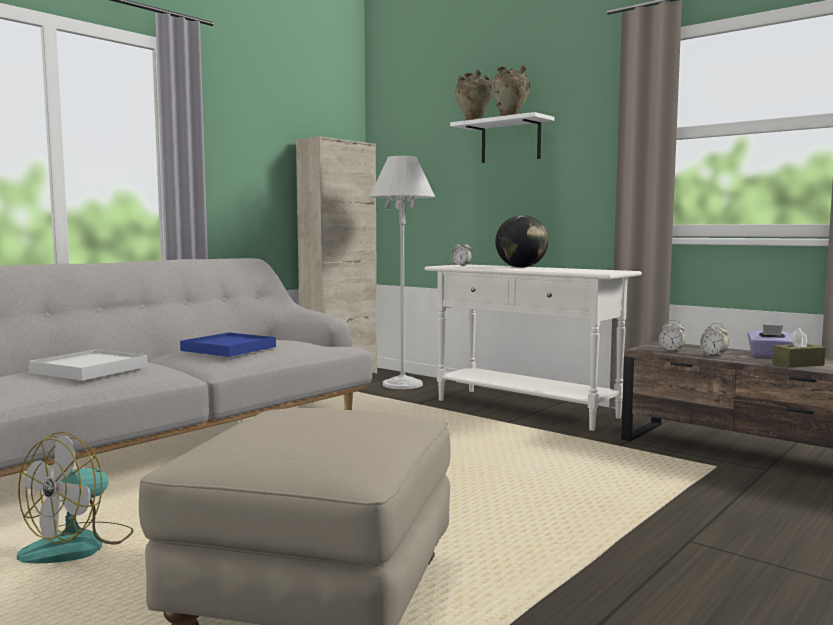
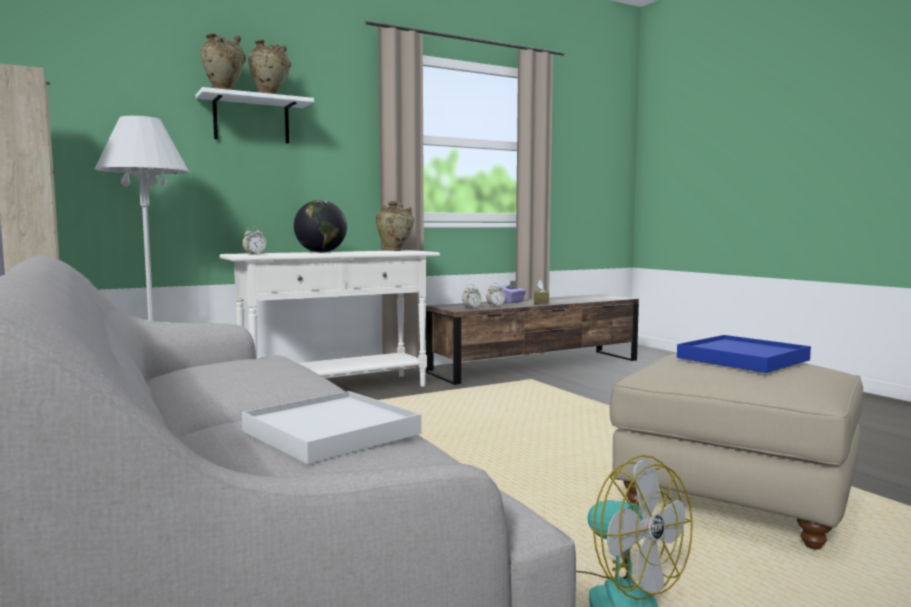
camera: 70 degrees left, 0 degrees up
(229, 349) = (264, 378): blue tray -> blue tray (743, 359)
(596, 270) = (395, 251): none -> beige vase

